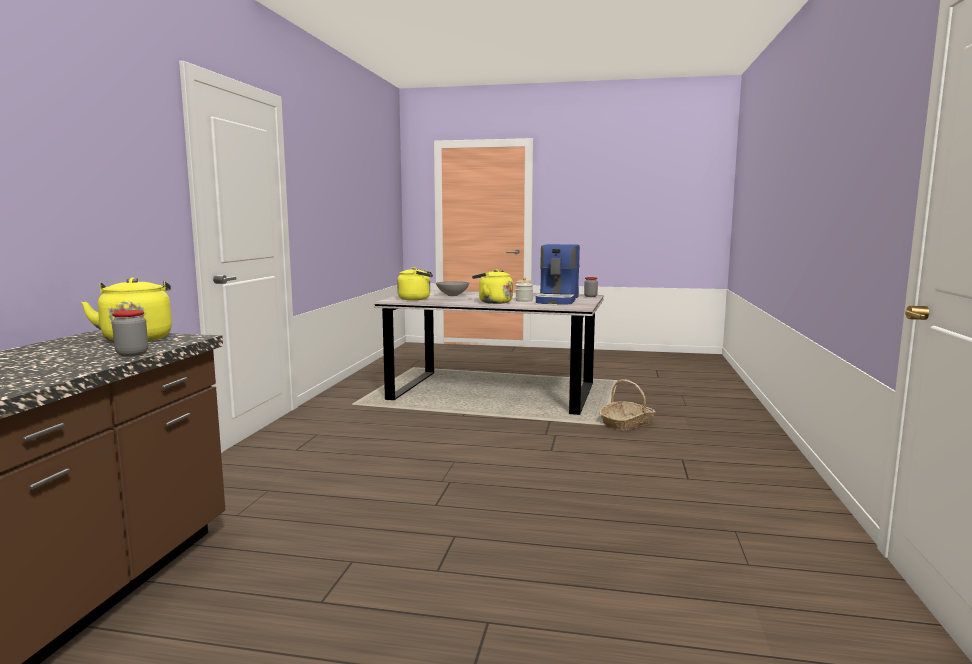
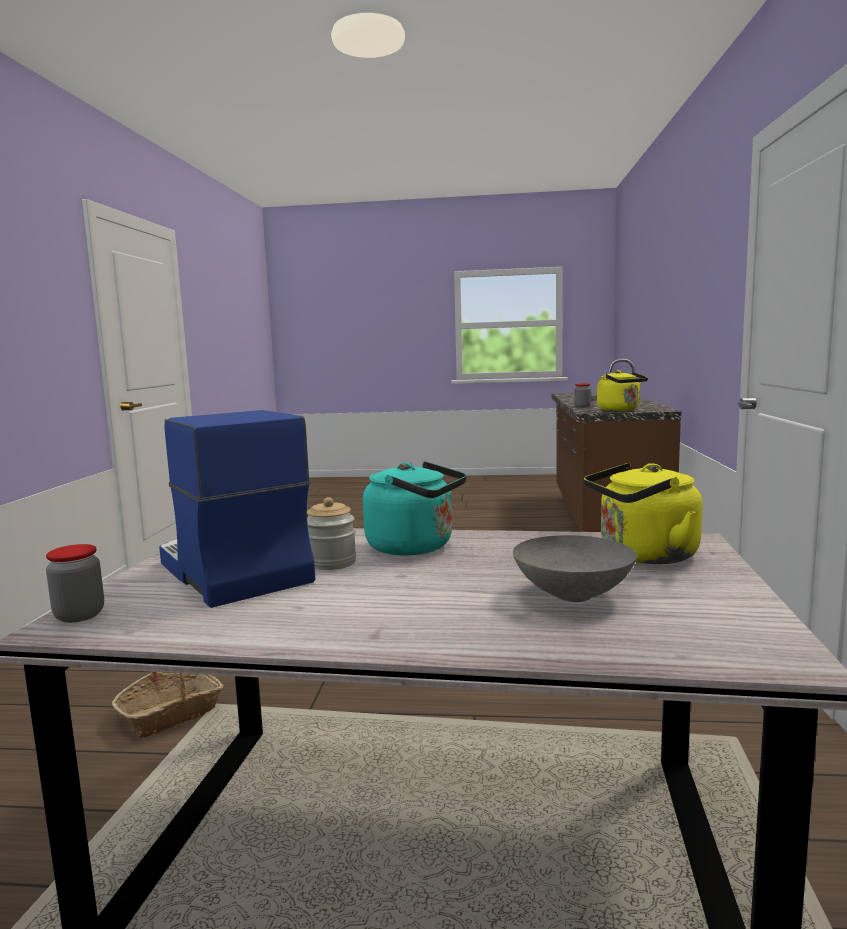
camera: 175 degrees right, 0 degrees up
(493, 302) = (415, 547): yellow kettle -> turquoise kettle
(558, 300) = (230, 572): coffee machine -> coffee machine turned 45 degrees counterclockwise

